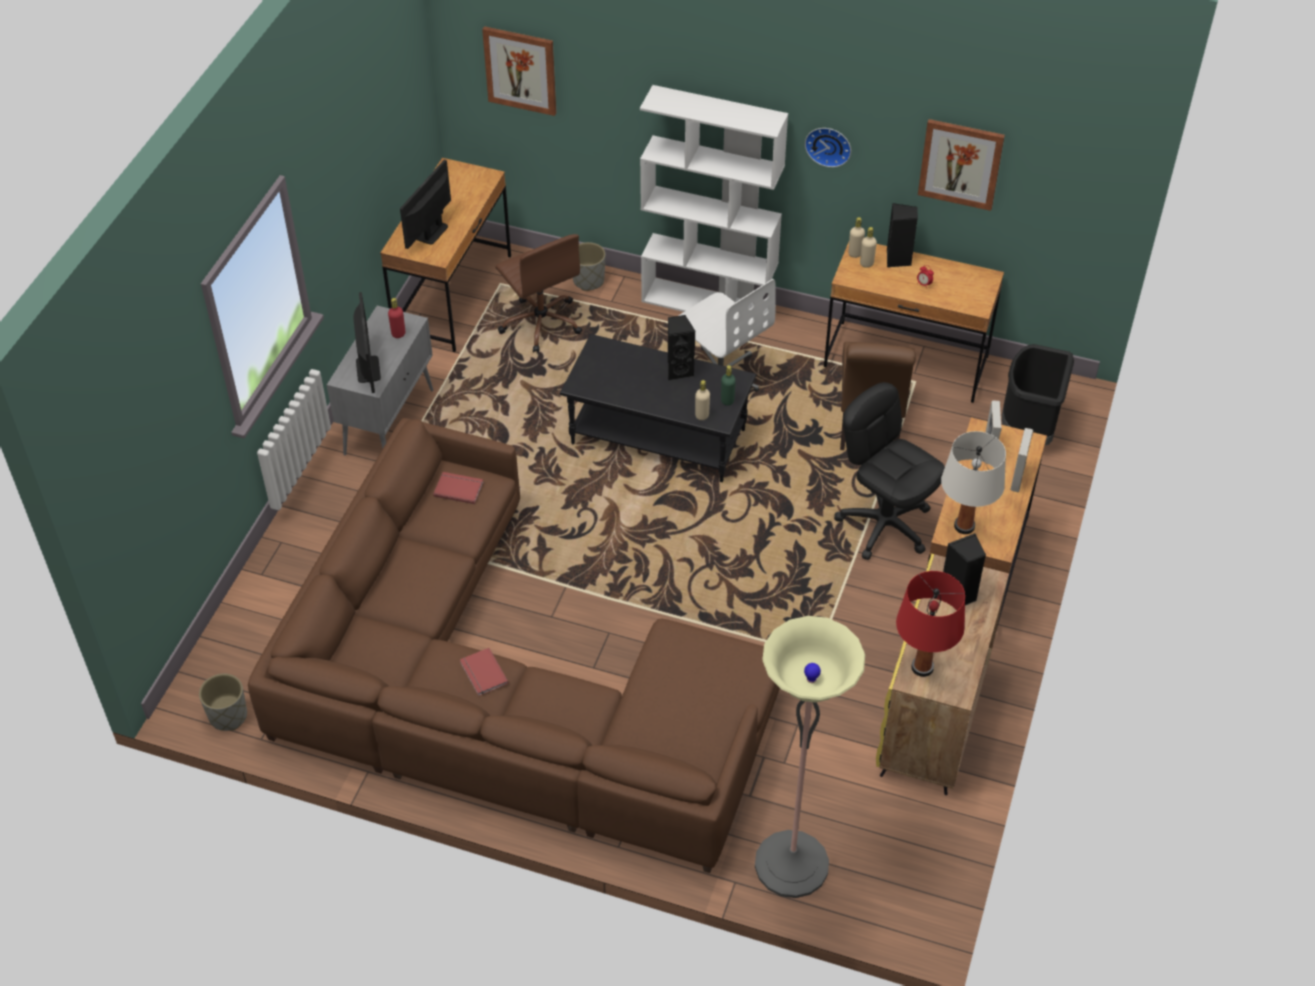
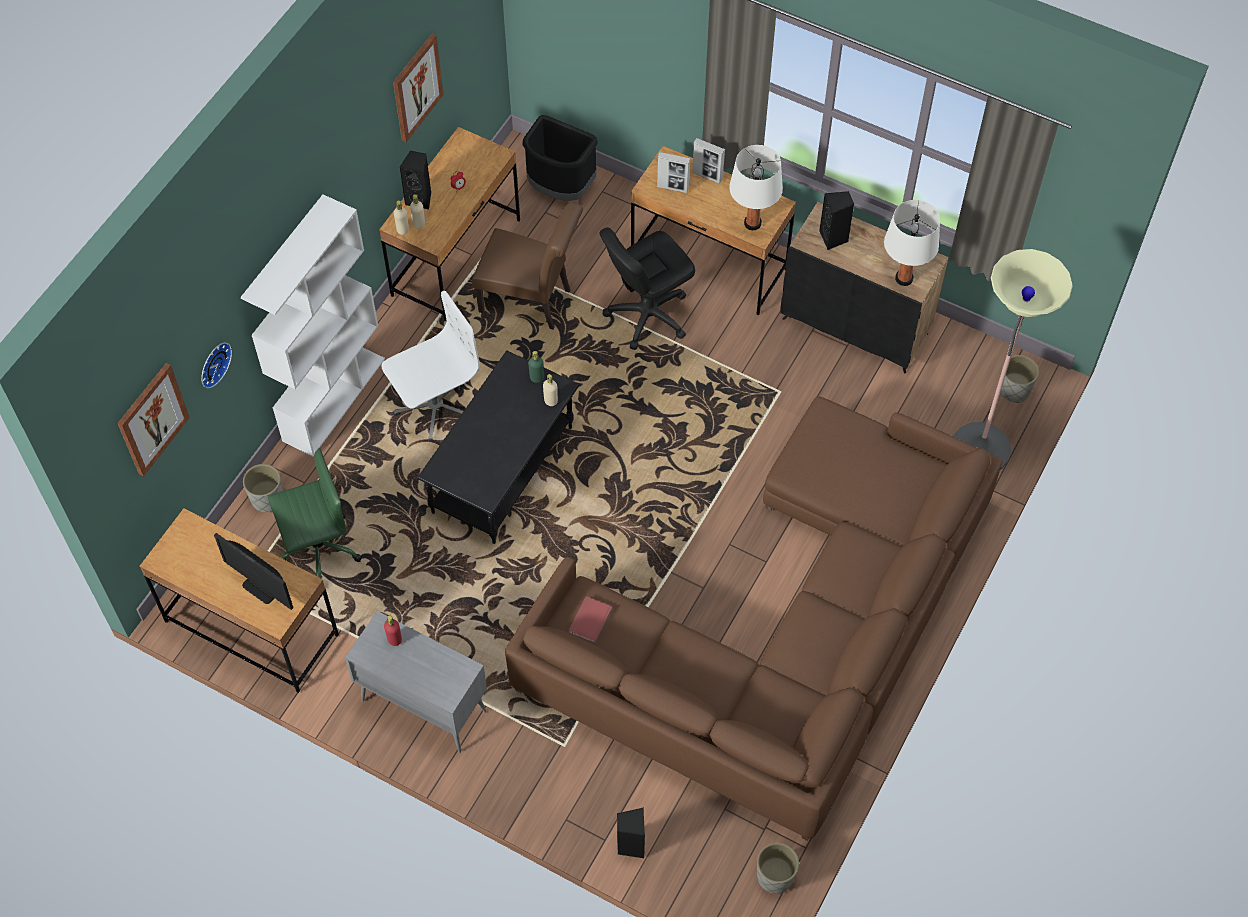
camera: 80 degrees left, 10 degrees up
(368, 369) = (440, 672): monitor -> none
(482, 674) = (814, 622): red book -> none
(541, 323) = (317, 550): brown office chair -> green office chair
(679, 370) = (487, 410): black speaker -> black speaker (630, 845)
(829, 145) = (348, 182): wall clock -> wall clock (213, 363)
(889, 896) = (1014, 390): none -> grey planter
(922, 667) = (904, 278): red table lamp -> white table lamp
(933, 719) = (856, 326): yellow cabinet -> black cabinet

